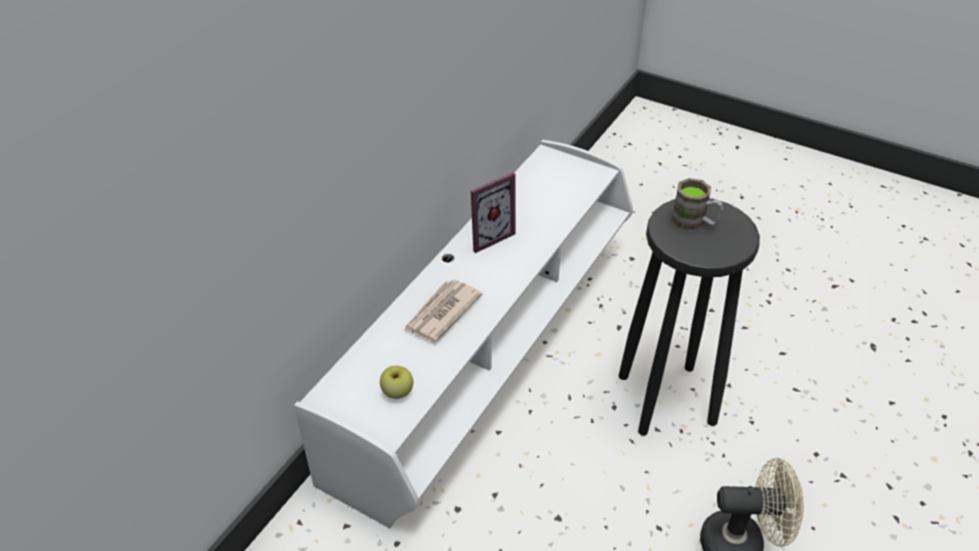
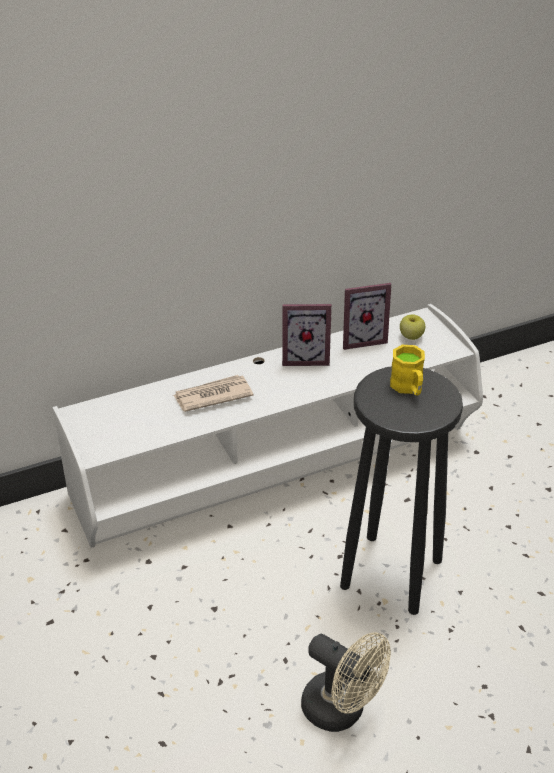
camera: 35 degrees right, 5 degrees down
(397, 392) = (127, 432): apple -> apple (411, 336)
(517, 196) = (361, 339): none -> picture frame
(695, 221) = (408, 388): brown mug -> yellow mug

